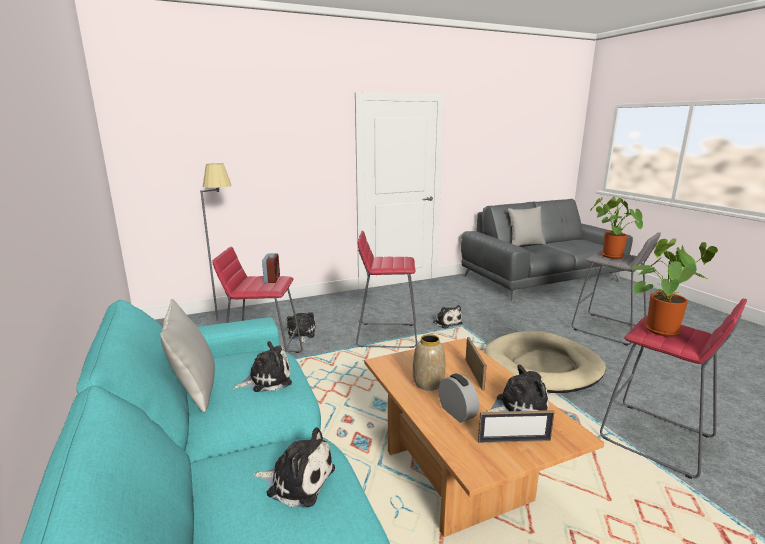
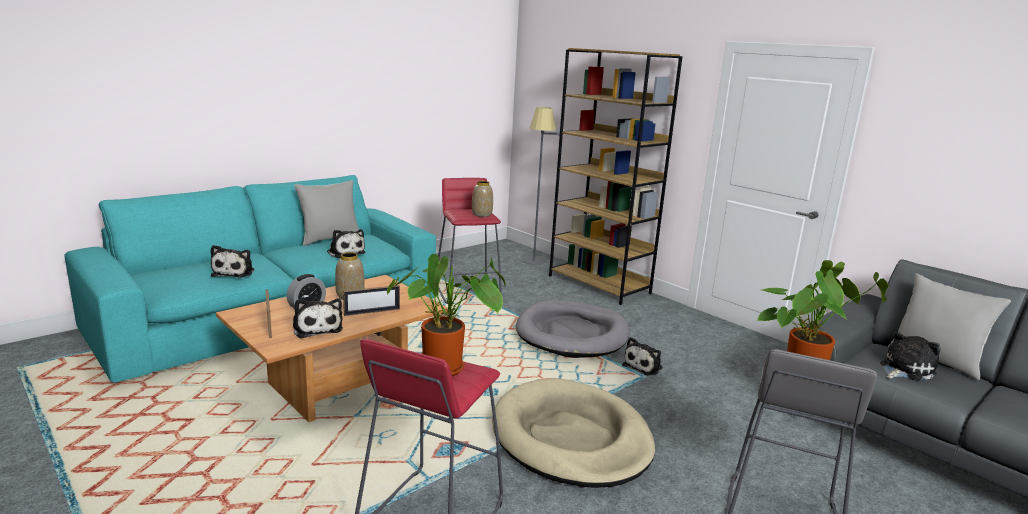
camera: 70 degrees right, 0 degrees up
(272, 279) = (482, 214): alarm clock -> vase
(299, 306) = (599, 285): none -> brown bookcase
(301, 334) = (536, 295): plush toy -> plush toy (904, 370)
(386, 335) = (572, 334): red stool -> grey dog bed

